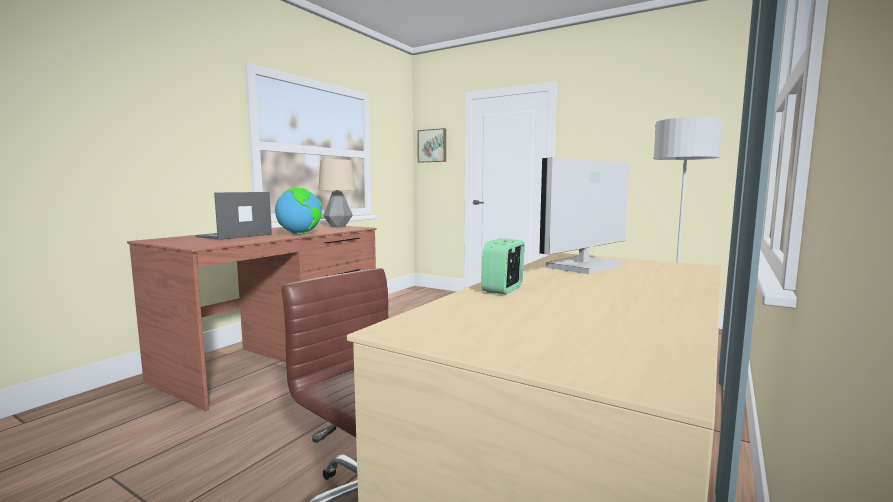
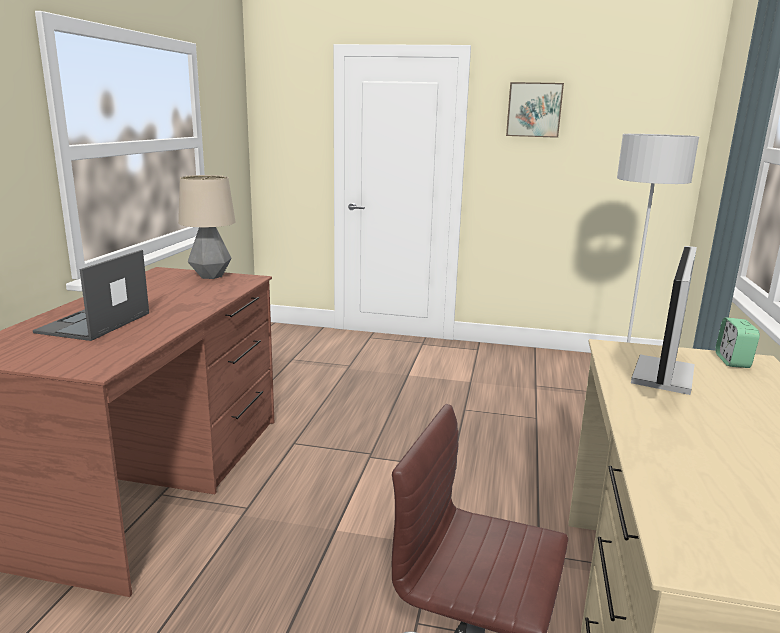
camera: 20 degrees left, 10 degrees up
(300, 234) = (191, 308): globe -> none
(432, 146) = (281, 120): picture -> picture (534, 110)
(503, 289) = (660, 447): alarm clock -> alarm clock (732, 361)

